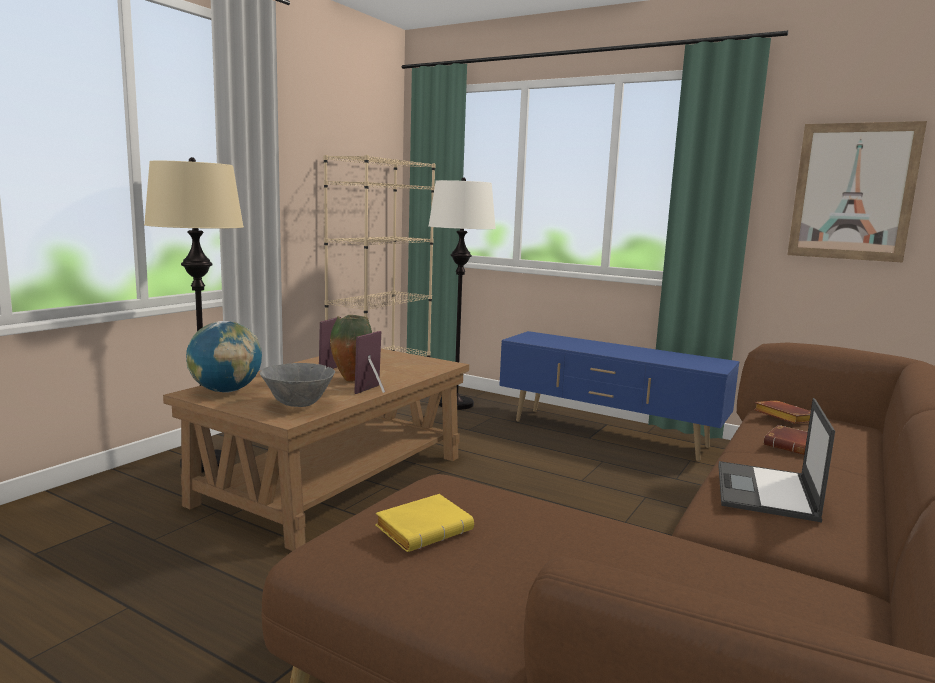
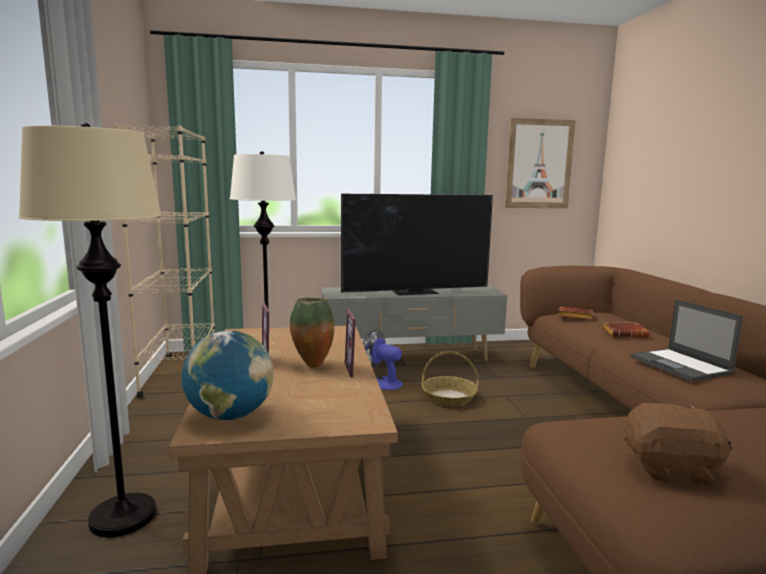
camera: 40 degrees left, 0 degrees up
(298, 405) = (339, 405): grey bowl -> none
(425, 529) = (670, 469): yellow book -> brown plush toy
(532, 445) = (382, 382): none -> fan
(576, 477) = (449, 397): none -> basket
(608, 434) = (411, 358): blue tv stand -> grey tv stand
(616, 351) = (416, 292): none -> television

